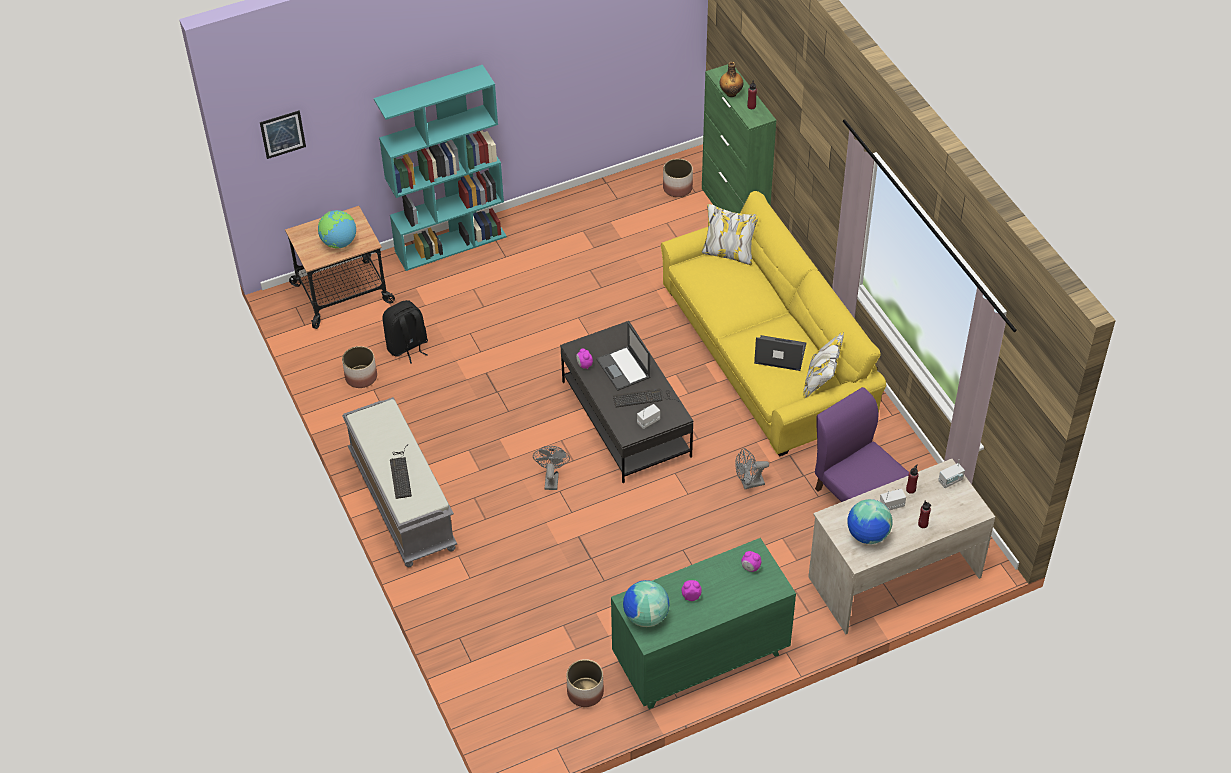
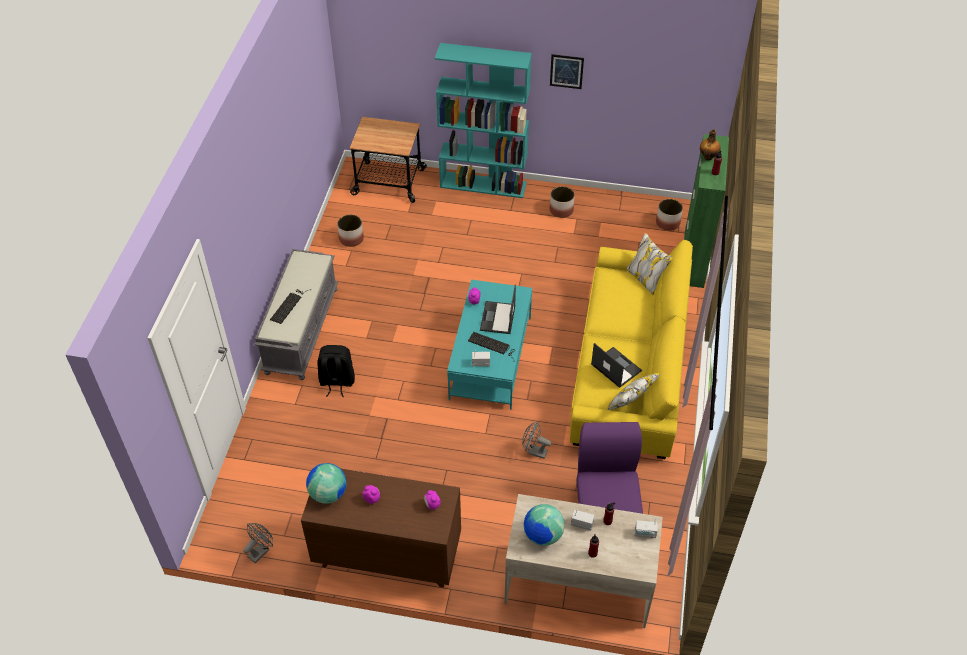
camera: 35 degrees right, 0 degrees up
(282, 134) = (369, 42): picture -> picture (566, 71)
(339, 243) = (385, 140): globe -> none
(407, 347) = (396, 235): black backpack -> black backpack (336, 382)
(551, 478) = (405, 369): grey fan -> grey fan (260, 551)
(585, 692) = (292, 527): planter -> planter (561, 210)
(626, 419) = (491, 358): black coffee table -> turquoise coffee table
(700, 659) = (387, 554): green dresser -> brown dresser

